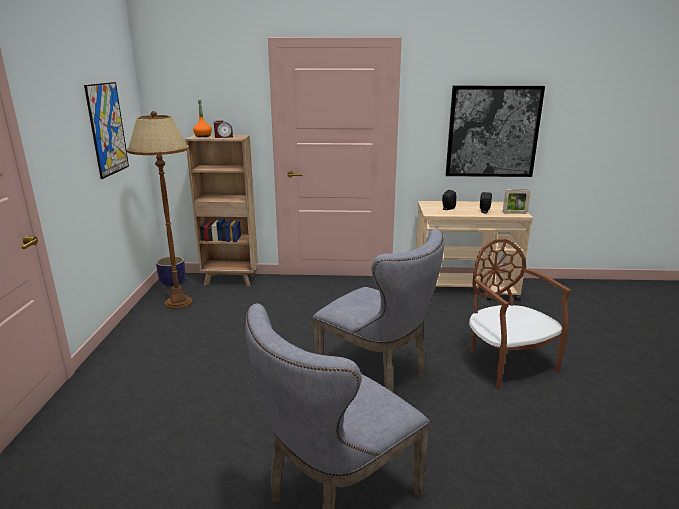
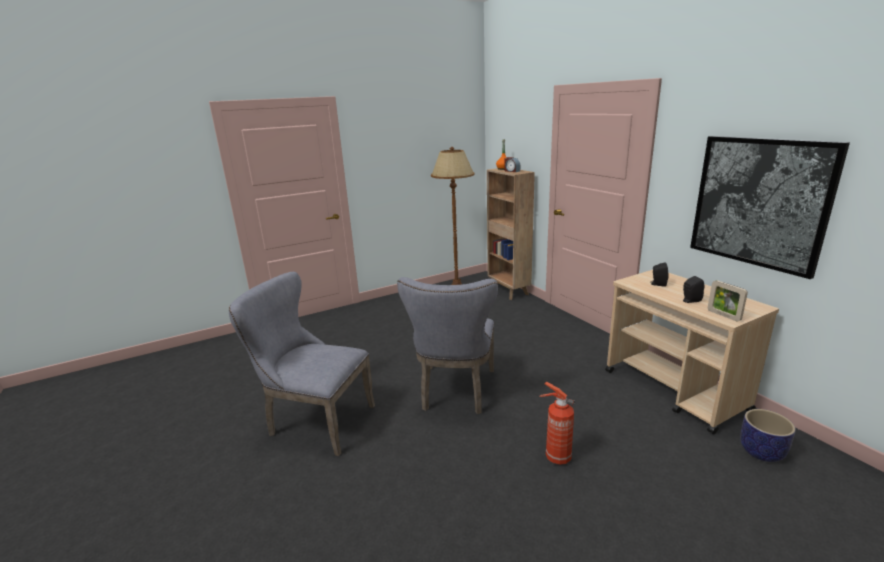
camera: 60 degrees right, 0 degrees up
(107, 129) = (433, 157): picture -> none
(173, 282) = (478, 278): planter -> planter (762, 452)
(507, 363) = (556, 457): brown chair -> fire extinguisher

